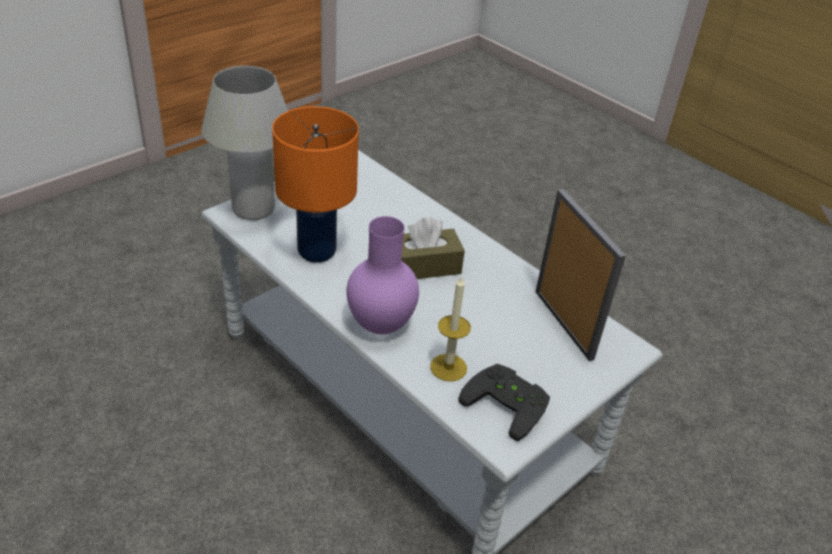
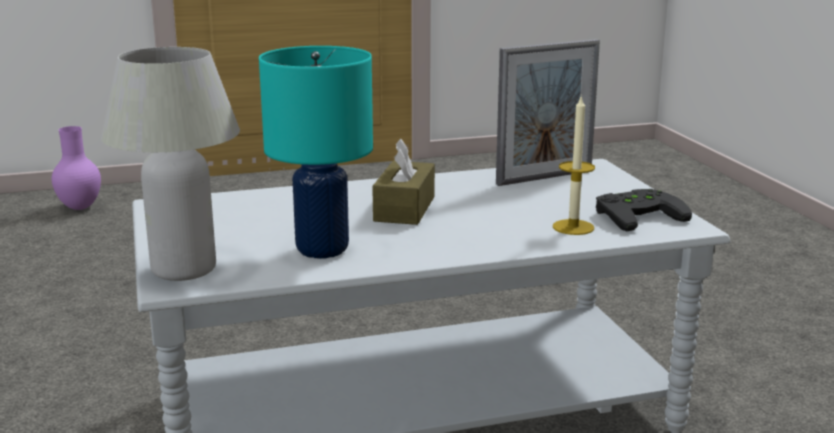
camera: 60 degrees left, 20 degrees down
(317, 251) = (319, 250): orange table lamp -> turquoise table lamp
(382, 326) = (487, 242): purple vase -> purple vase (81, 207)
(563, 324) = (544, 177): picture frame -> picture frame turned 150 degrees clockwise

